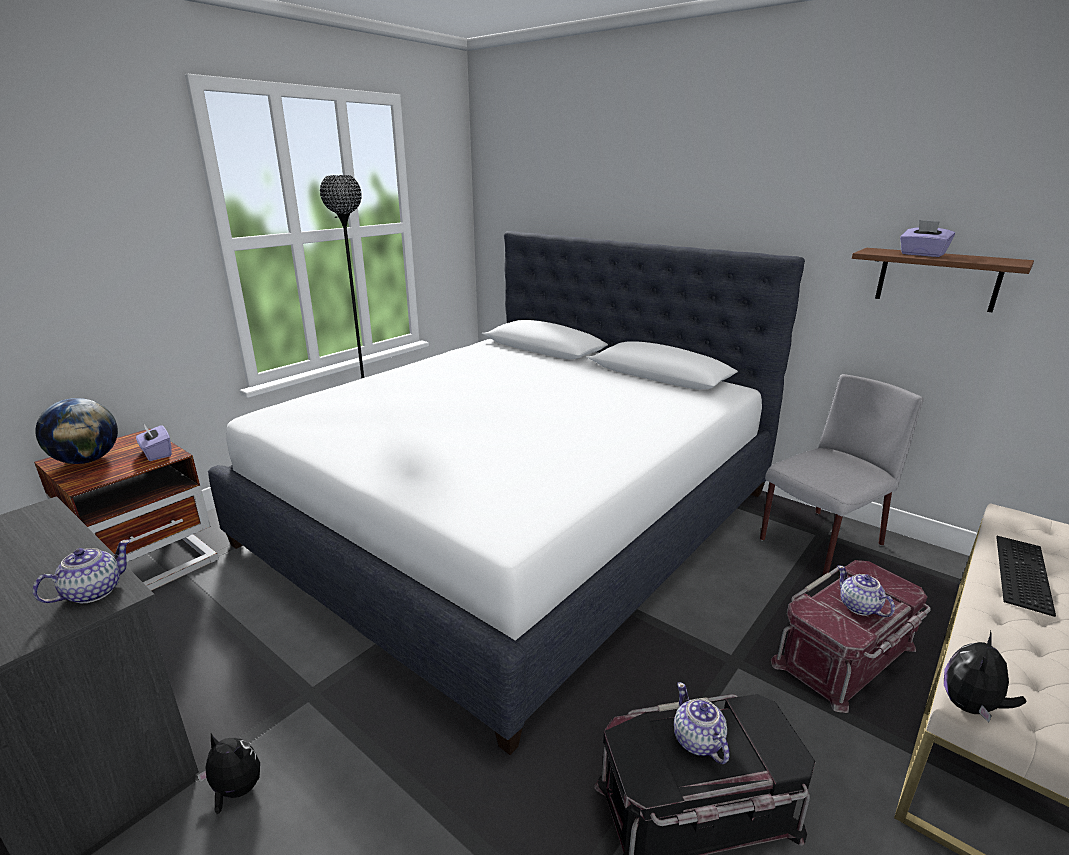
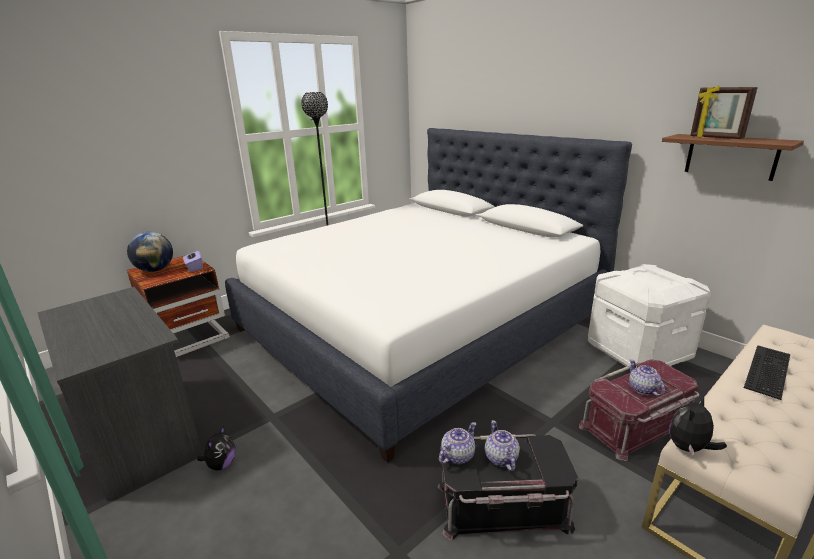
camera: 10 degrees right, 0 degrees up
(92, 592) = (145, 336): teapot -> teapot (457, 455)
(235, 791) = (221, 464): plush toy -> plush toy turned 75 degrees clockwise
(819, 543) = (638, 351): grey chair -> white storage box
(922, 254) = (715, 138): purple tissue box -> picture frame

